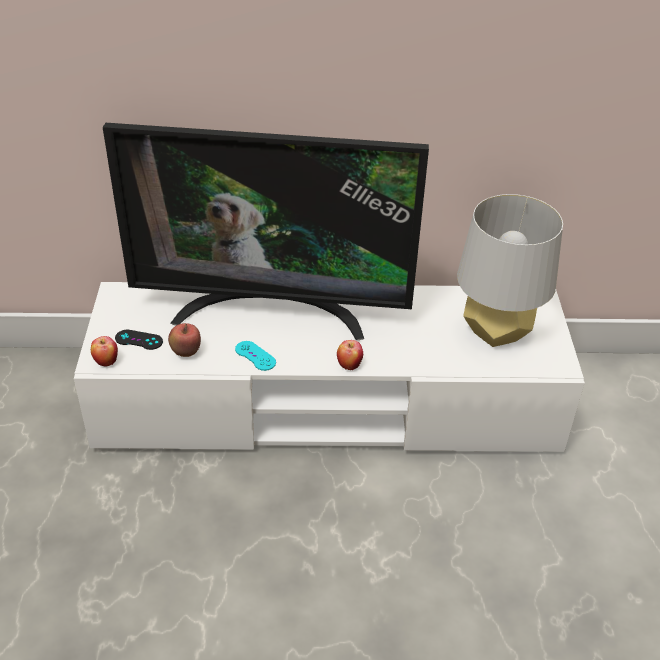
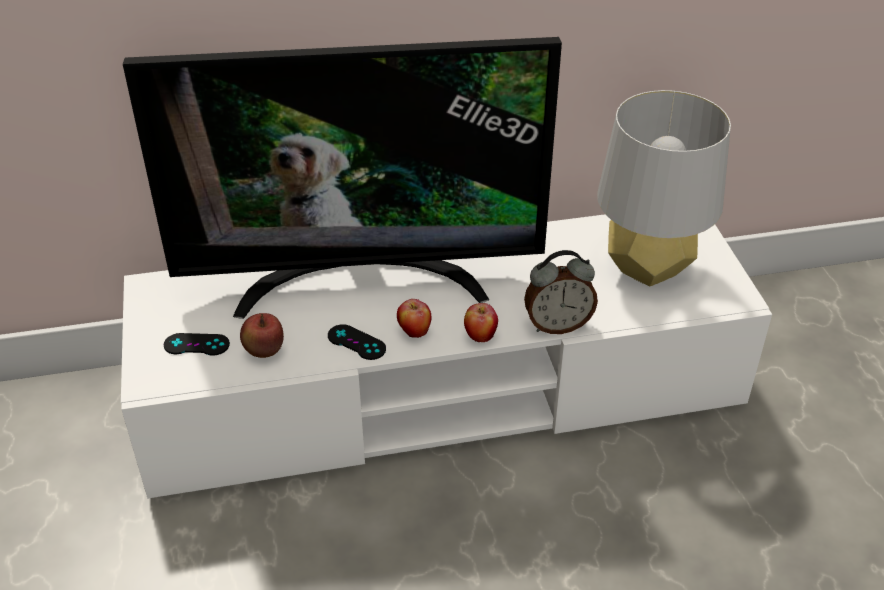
camera: 10 degrees left, 0 degrees up
(106, 362) = (160, 380): apple -> apple (414, 332)
(255, 356) = (356, 342): turquoise game controller -> black game controller
(411, 365) = (557, 325): none -> alarm clock

